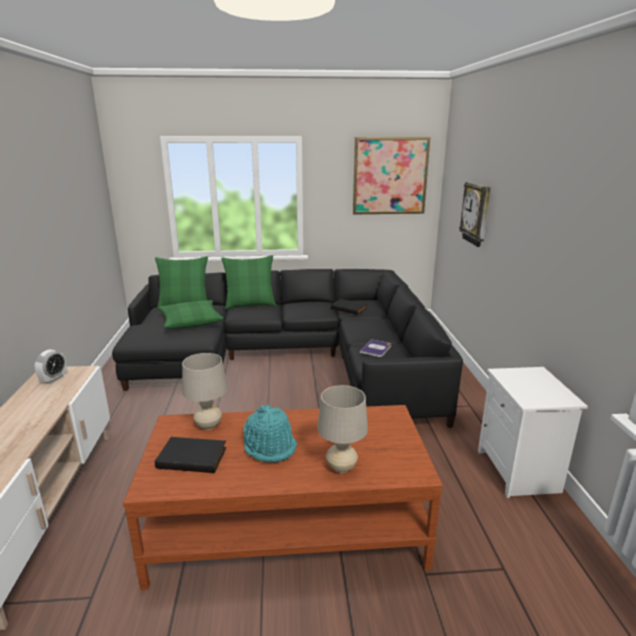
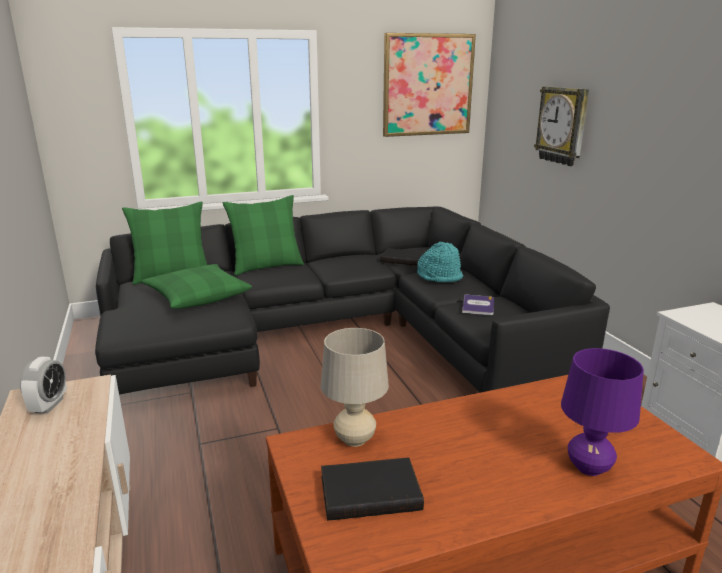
camera: 15 degrees left, 0 degrees up
(270, 446) = (468, 455): turquoise hat -> turquoise hat (440, 276)
(341, 467) = (589, 467): beige table lamp -> purple table lamp

